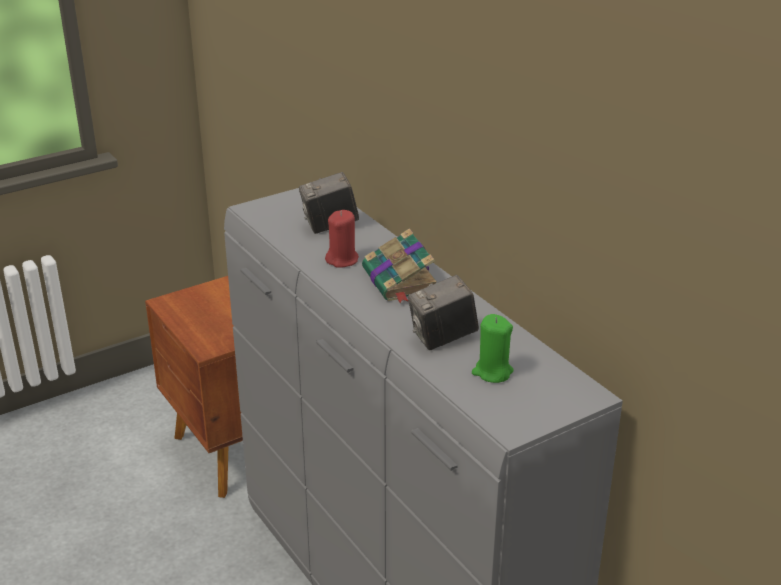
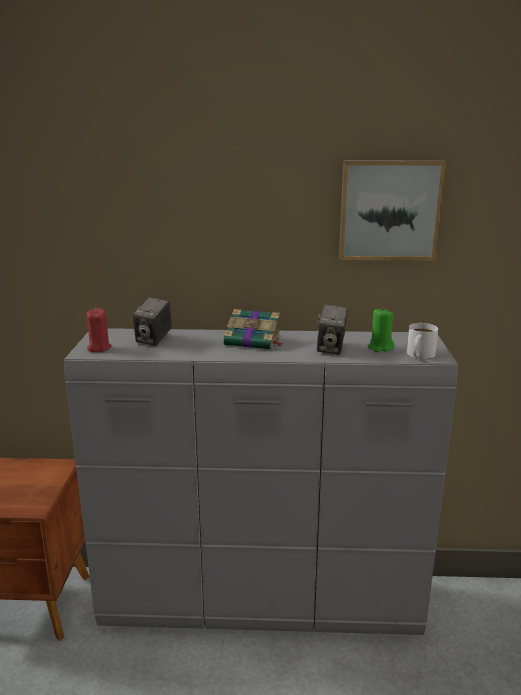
camera: 55 degrees left, 10 degrees down
(342, 260) = (202, 347): red candle -> red candle (99, 348)
(502, 410) = (419, 355): none -> white mug
(589, 175) = (389, 210): none -> picture

